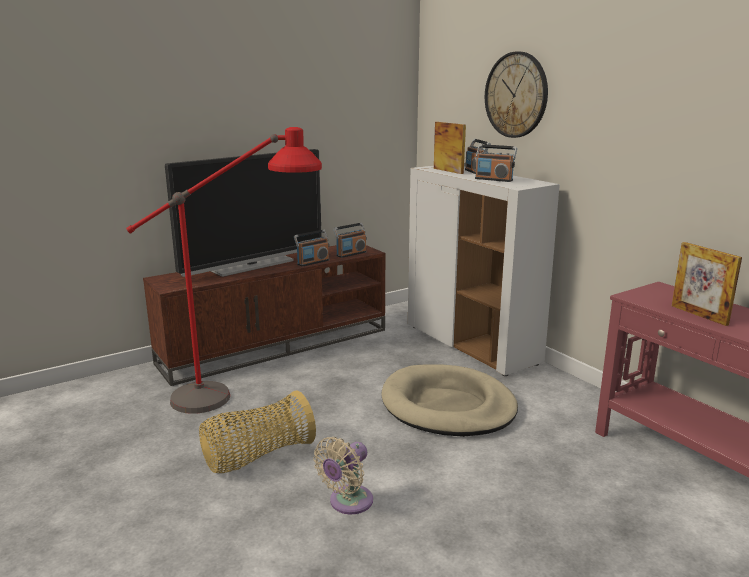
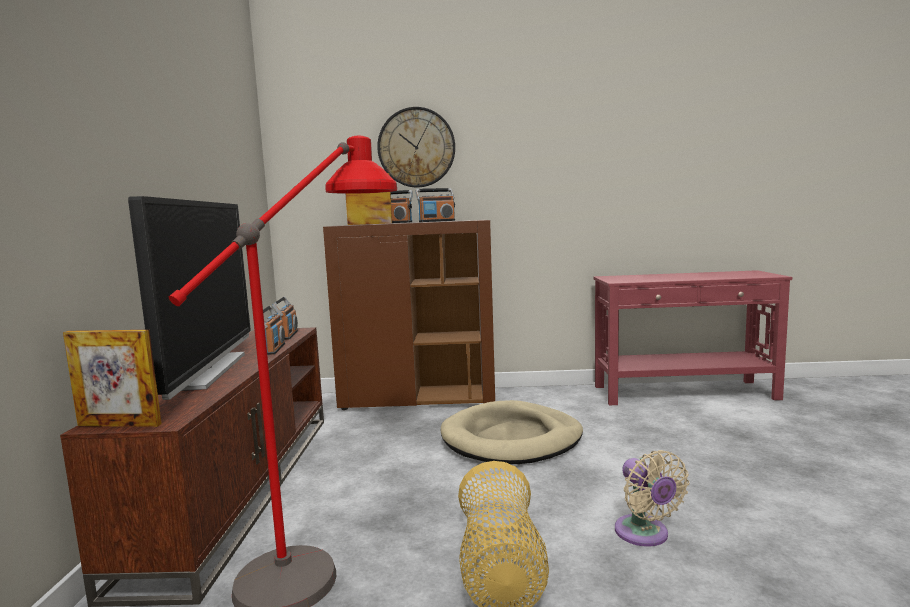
camera: 55 degrees left, 10 degrees down
(472, 345) = (419, 399): white cabinet -> brown cabinet
(699, 315) = (668, 278): picture frame -> picture frame (119, 425)

